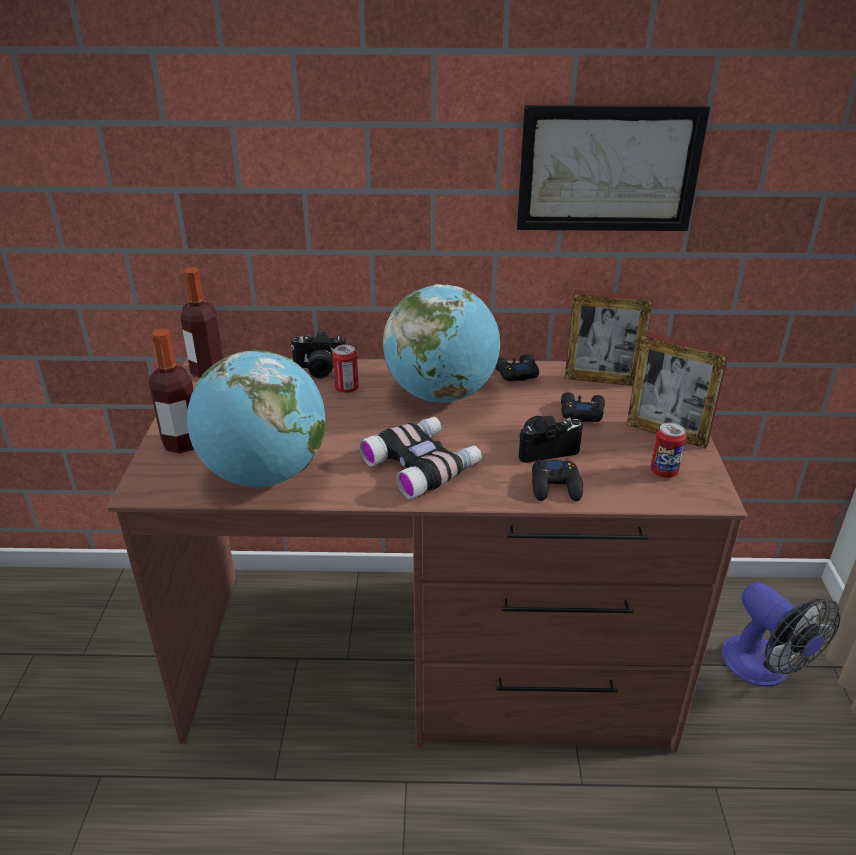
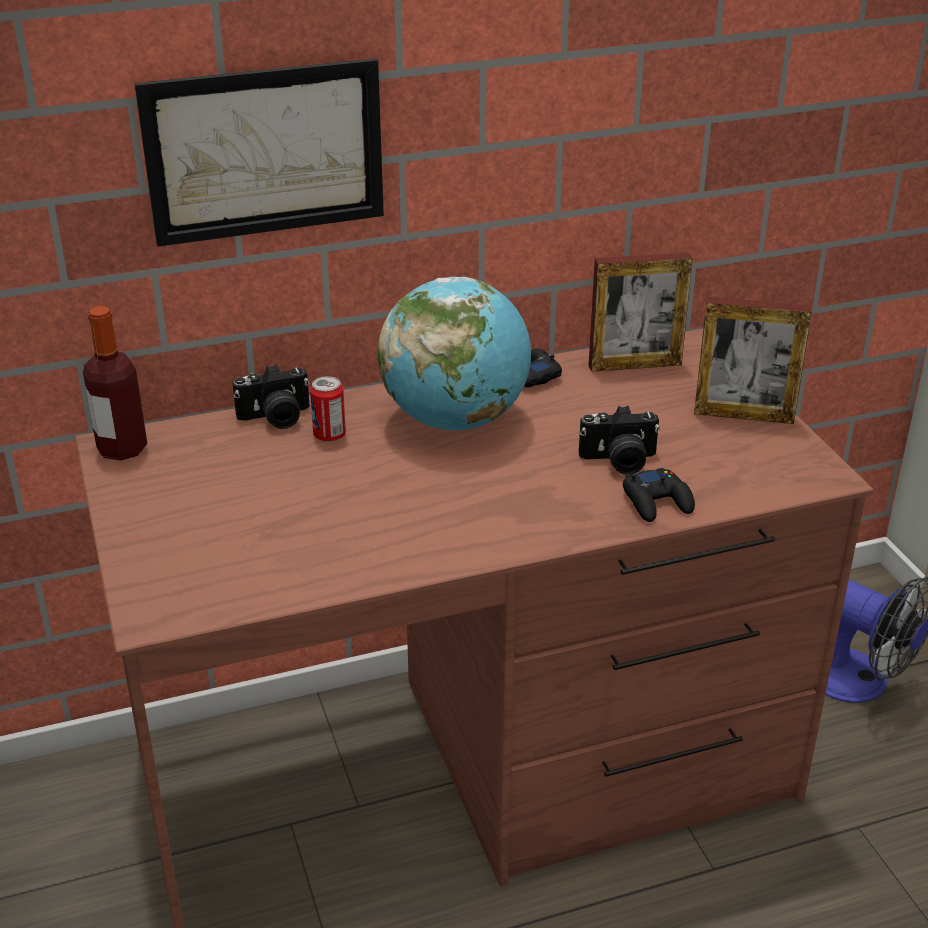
camera: 20 degrees left, 0 degrees up
(182, 443) = (159, 549): bottle -> none
(264, 475) = (299, 565): globe -> none
(423, 464) = (488, 509): binoculars -> none
(545, 449) = (619, 461): camera -> camera turned 150 degrees counterclockwise
(581, 412) = (634, 409): black game controller -> none
(608, 169) = (613, 104): picture -> picture (265, 152)
(663, 472) = (764, 460): can -> none

